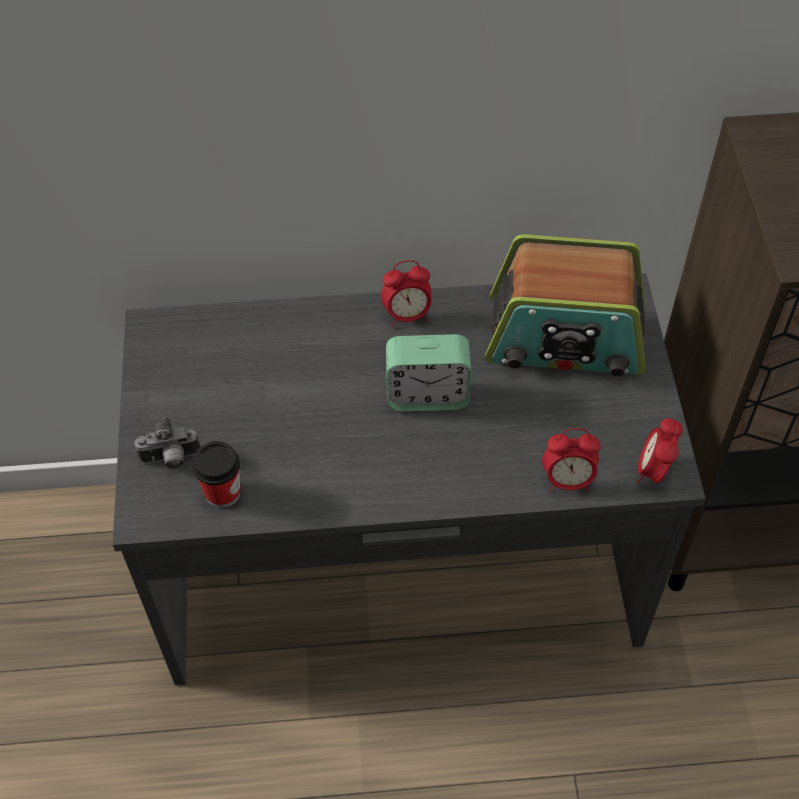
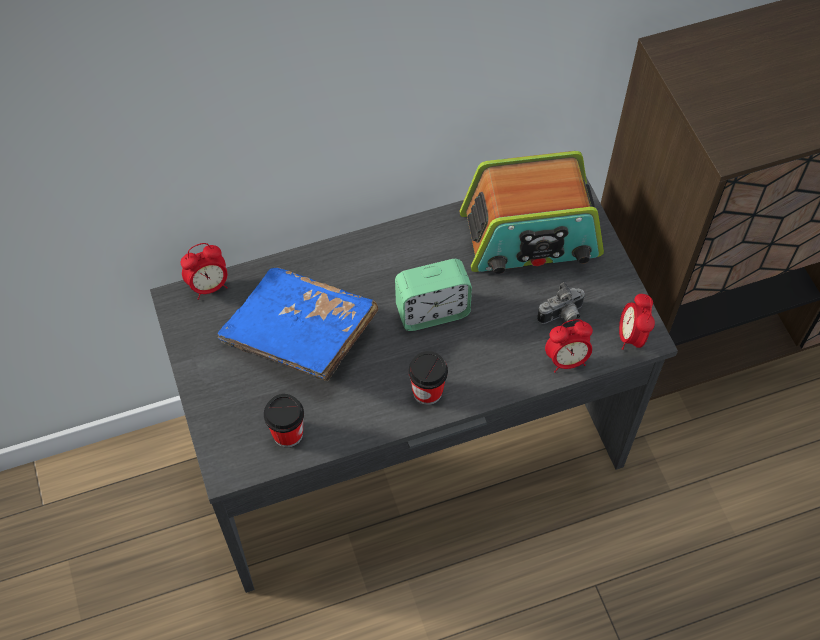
camera: 15 degrees left, 5 degrees up
(171, 460) = (234, 415): camera -> camera (562, 316)
(271, 390) = (300, 335): none -> blue book
(394, 481) = (427, 391): none -> cup
(407, 315) = (395, 244): alarm clock -> alarm clock (209, 286)

